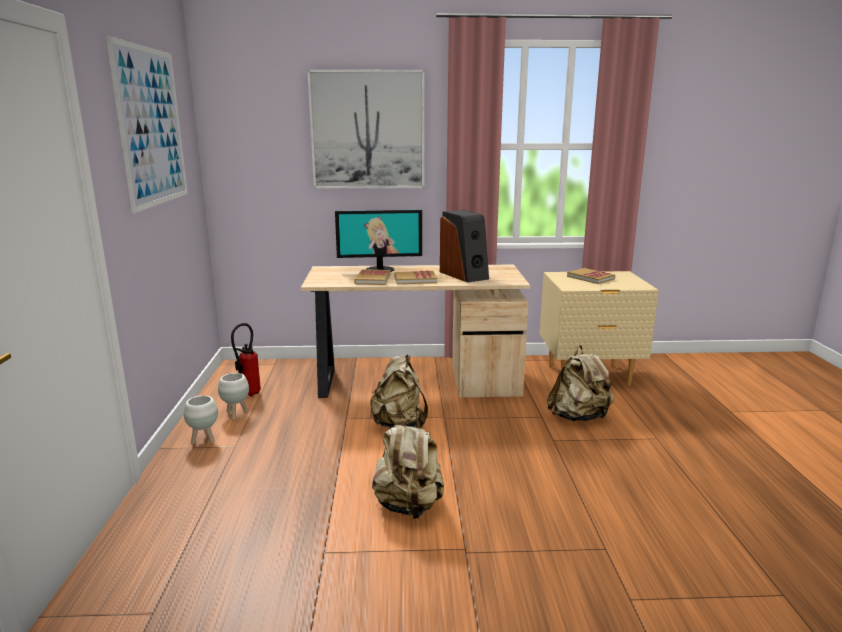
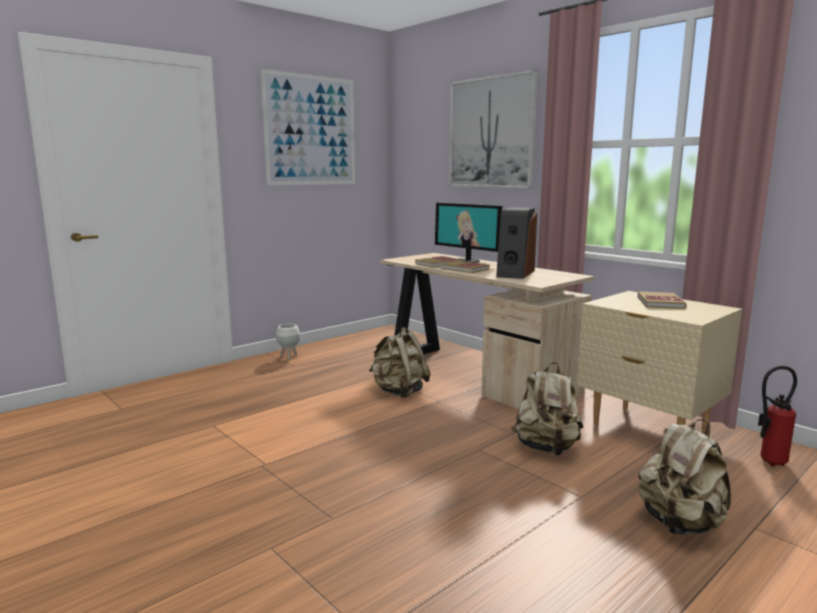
camera: 50 degrees right, 5 degrees down
(236, 414) = (330, 352): white planter -> none
(248, 394) = (359, 345): fire extinguisher -> fire extinguisher (768, 462)
(409, 506) = (294, 430): beige backpack -> beige backpack (680, 524)

